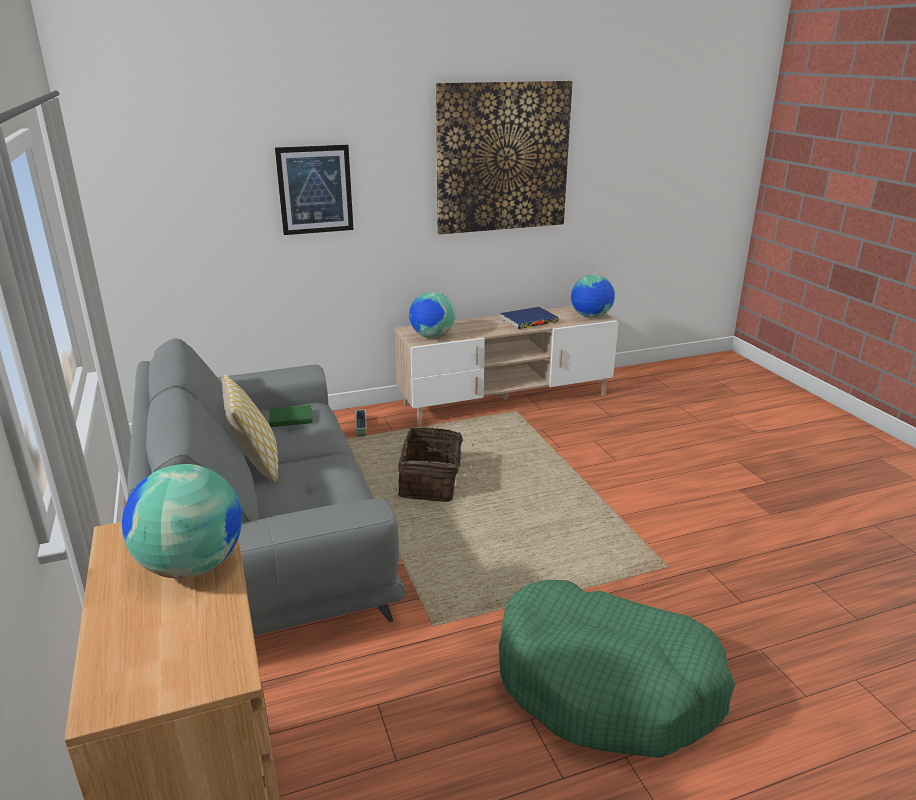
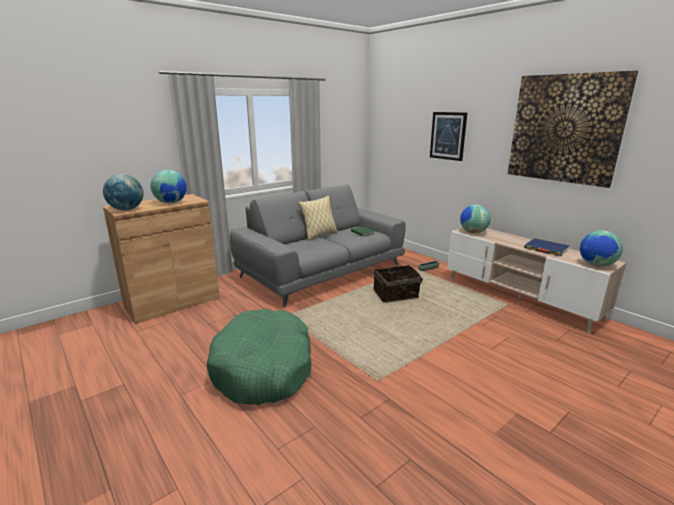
camera: 70 degrees right, 5 degrees down
(201, 660) = (126, 209): none -> globe

